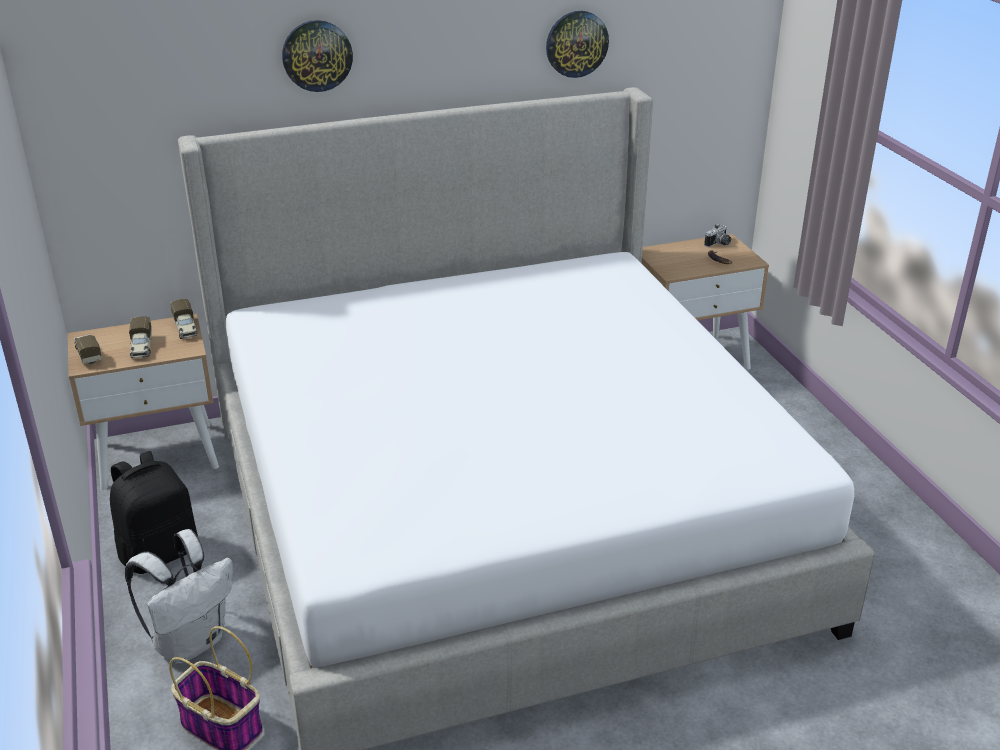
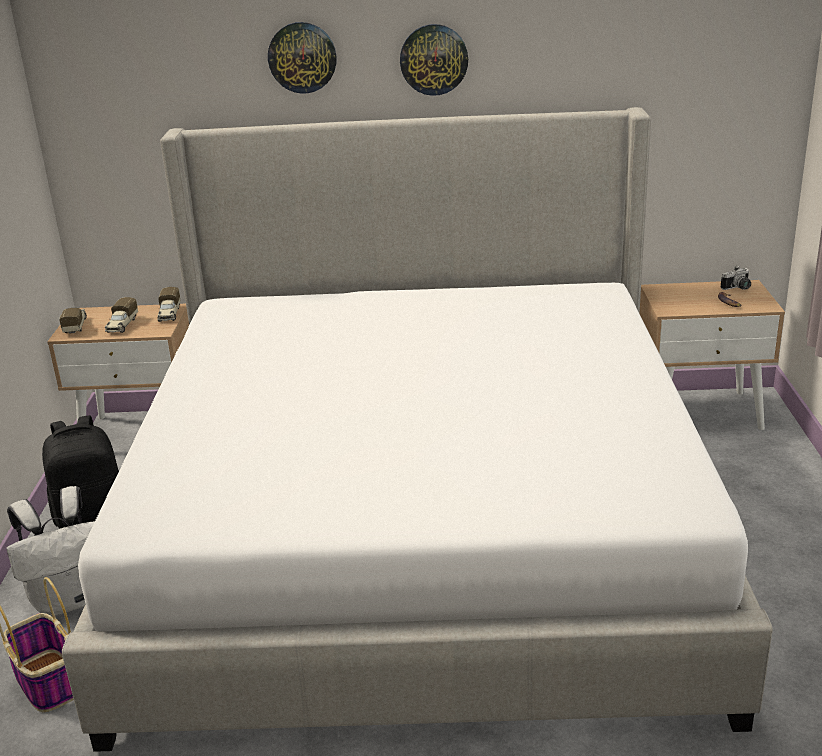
camera: 20 degrees right, 5 degrees down
(576, 43) = (575, 58): wall clock -> wall clock (434, 59)

